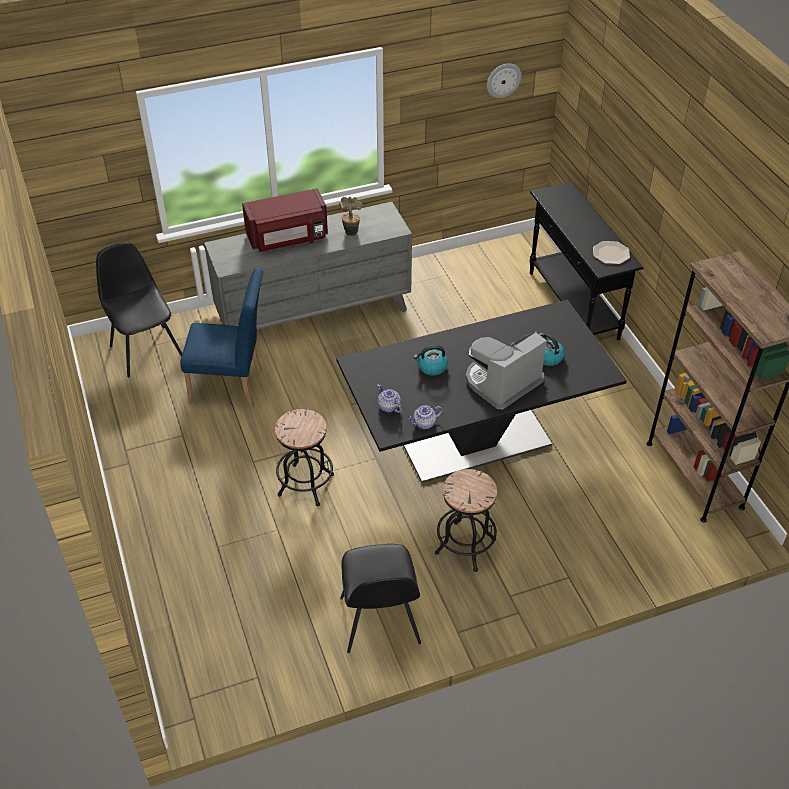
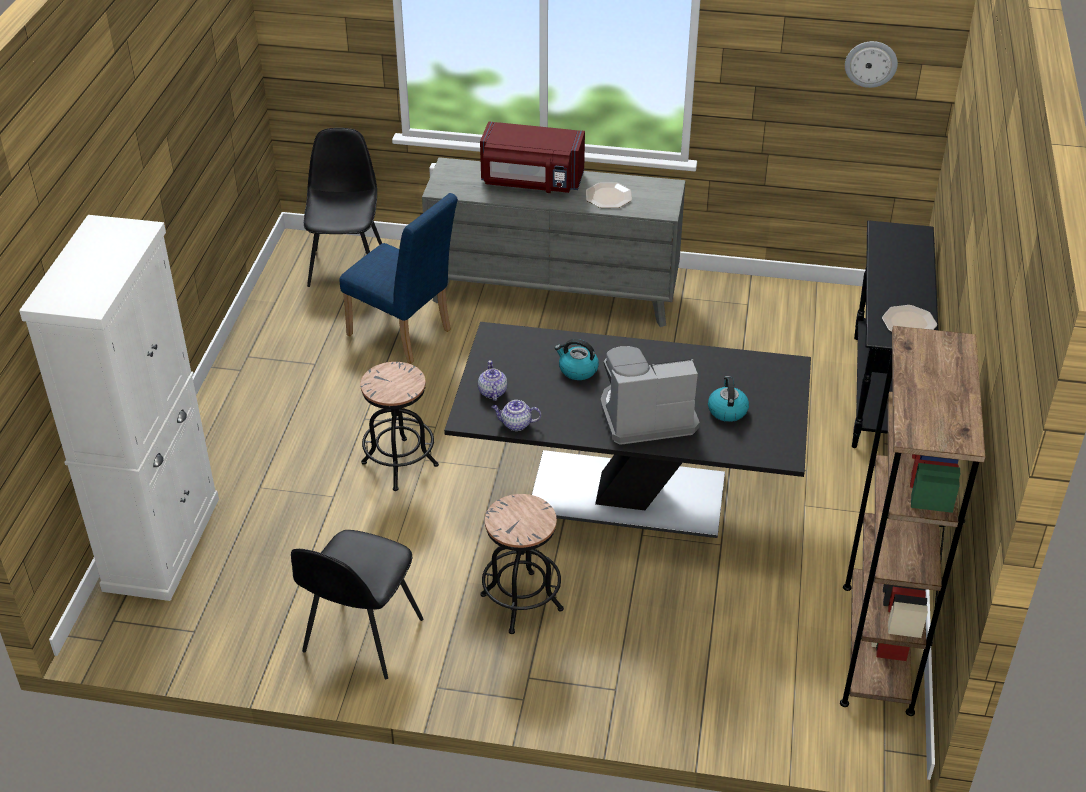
camera: 30 degrees right, 5 degrees down
(178, 622) = (162, 543): none -> white cabinet
(351, 231) = (608, 196): potted plant -> plate

